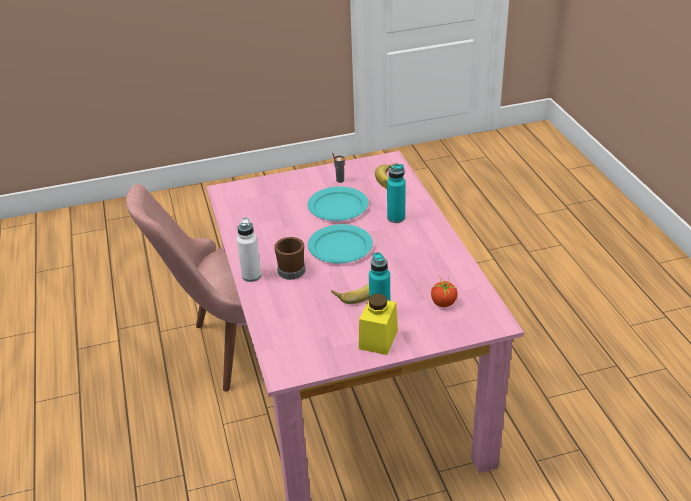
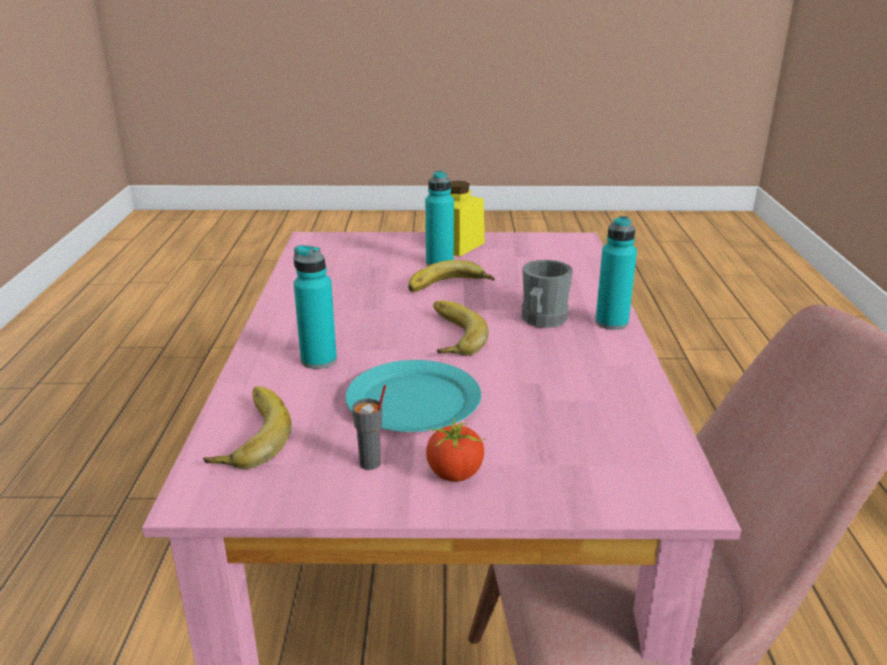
camera: 165 degrees left, 10 degrees down
(251, 275) = (611, 322): white bottle -> turquoise bottle
(292, 269) = (542, 320): brown mug -> grey mug
(341, 247) = (448, 335): turquoise plate -> banana
(443, 303) = (354, 260): tomato -> tomato (455, 474)

